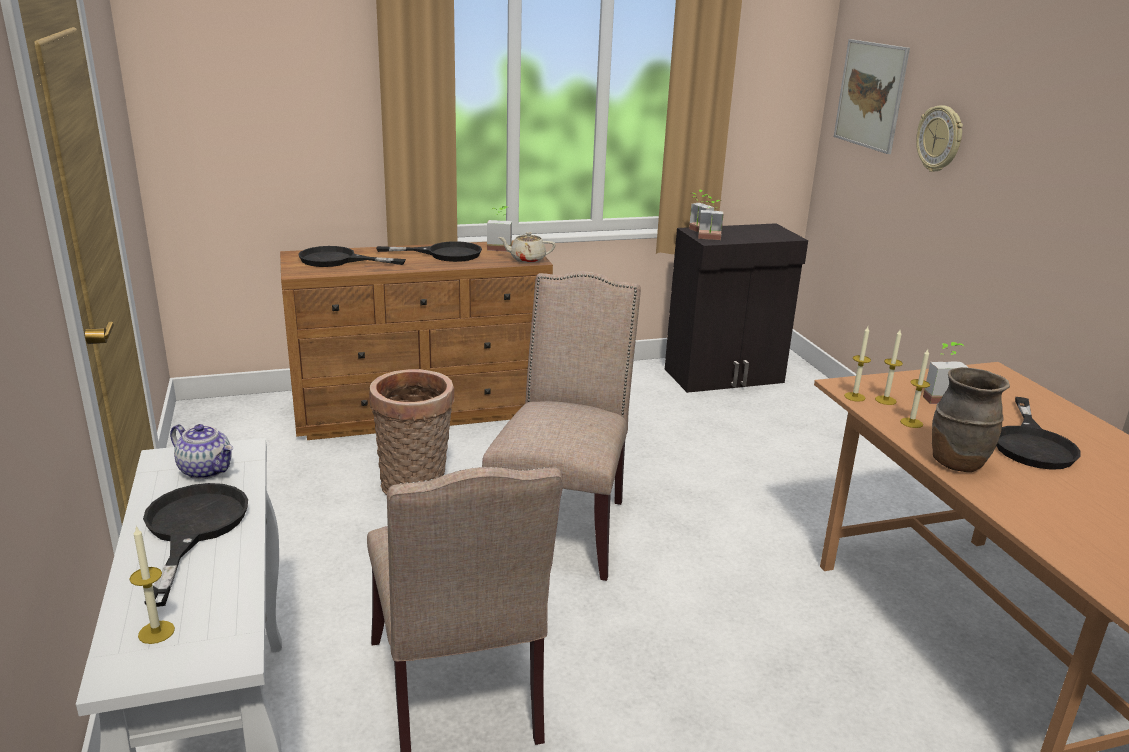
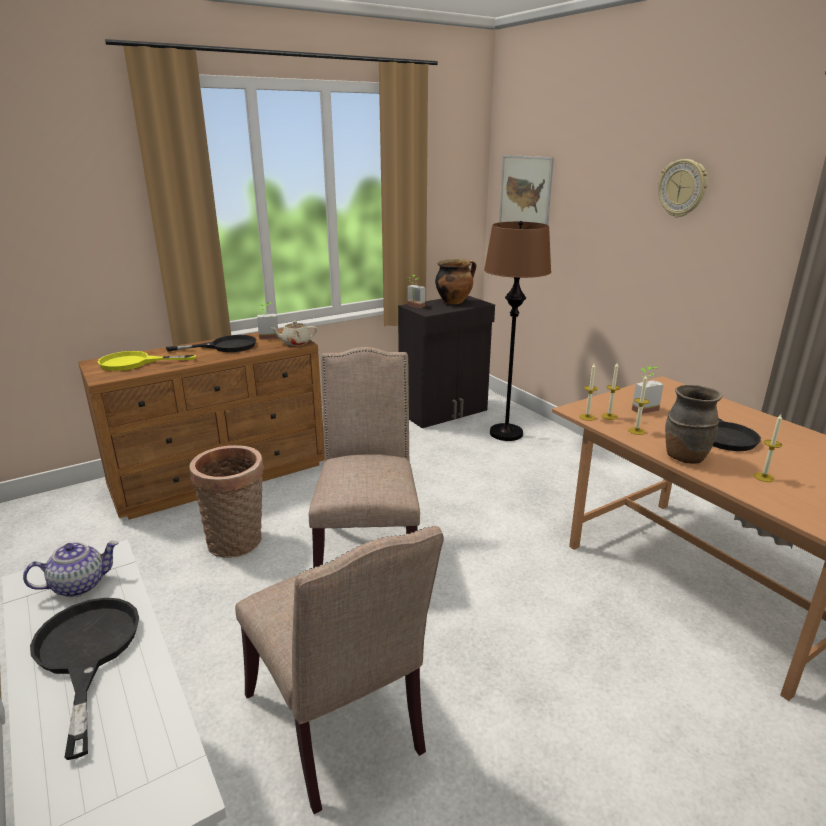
camera: 15 degrees left, 0 degrees up
(156, 632) = (88, 789): candle -> candle (763, 477)
(206, 470) = (79, 585): teapot -> teapot turned 45 degrees counterclockwise
(337, 260) = (134, 363): black frying pan -> yellow frying pan
(709, 239) = (426, 311): potted plant -> none
(754, 231) = (454, 302): none -> cooking pot
(798, 416) = (506, 433): none -> brown floor lamp
(940, 139) = (586, 221): wall clock -> wall clock (682, 188)

